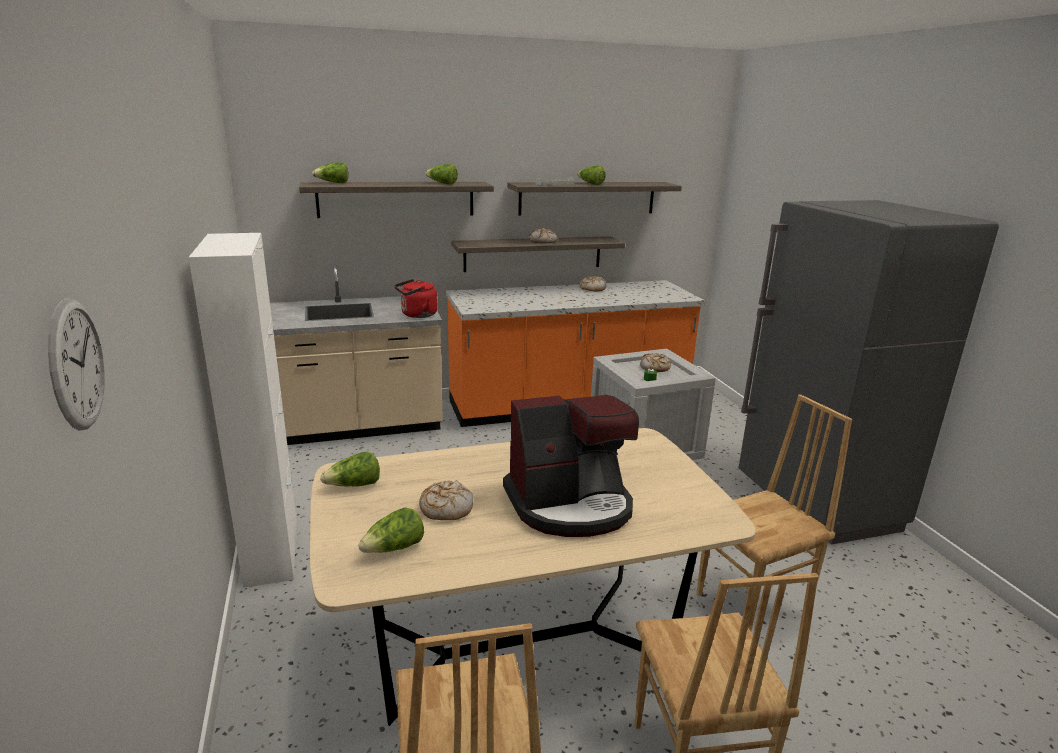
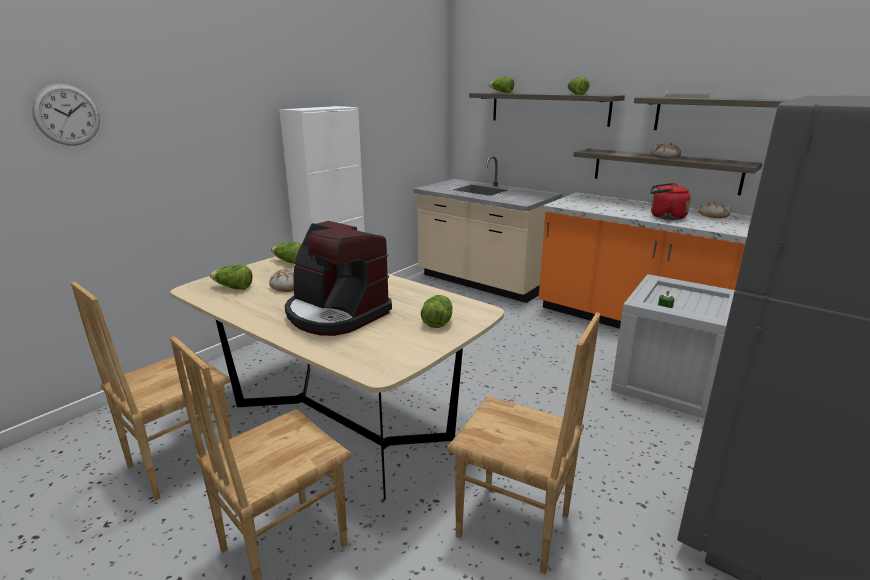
camera: 55 degrees right, 0 degrees up
(417, 315) = (518, 201): red kettle -> red kettle (665, 217)
(590, 184) = (729, 98): lettuce -> lettuce (437, 321)
(654, 368) = (695, 301): bread -> none

